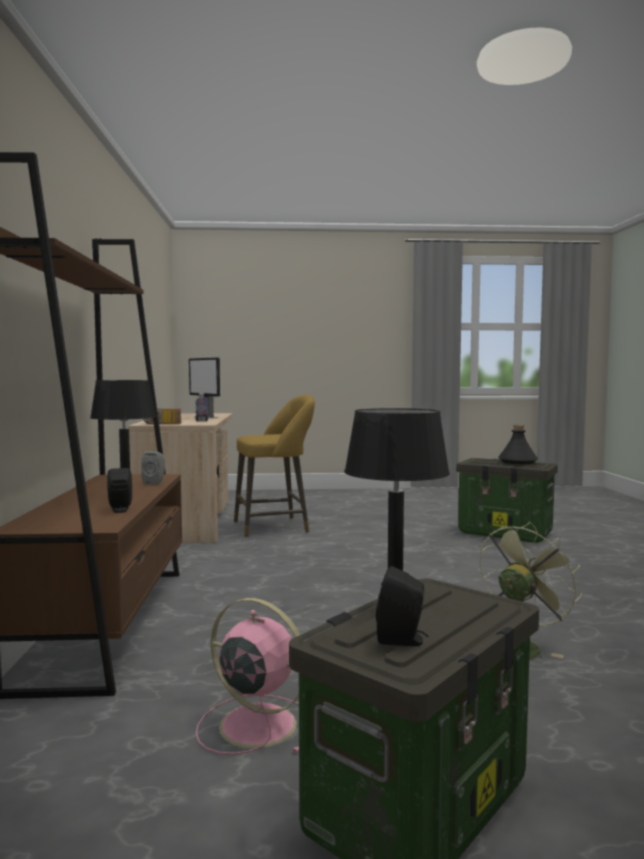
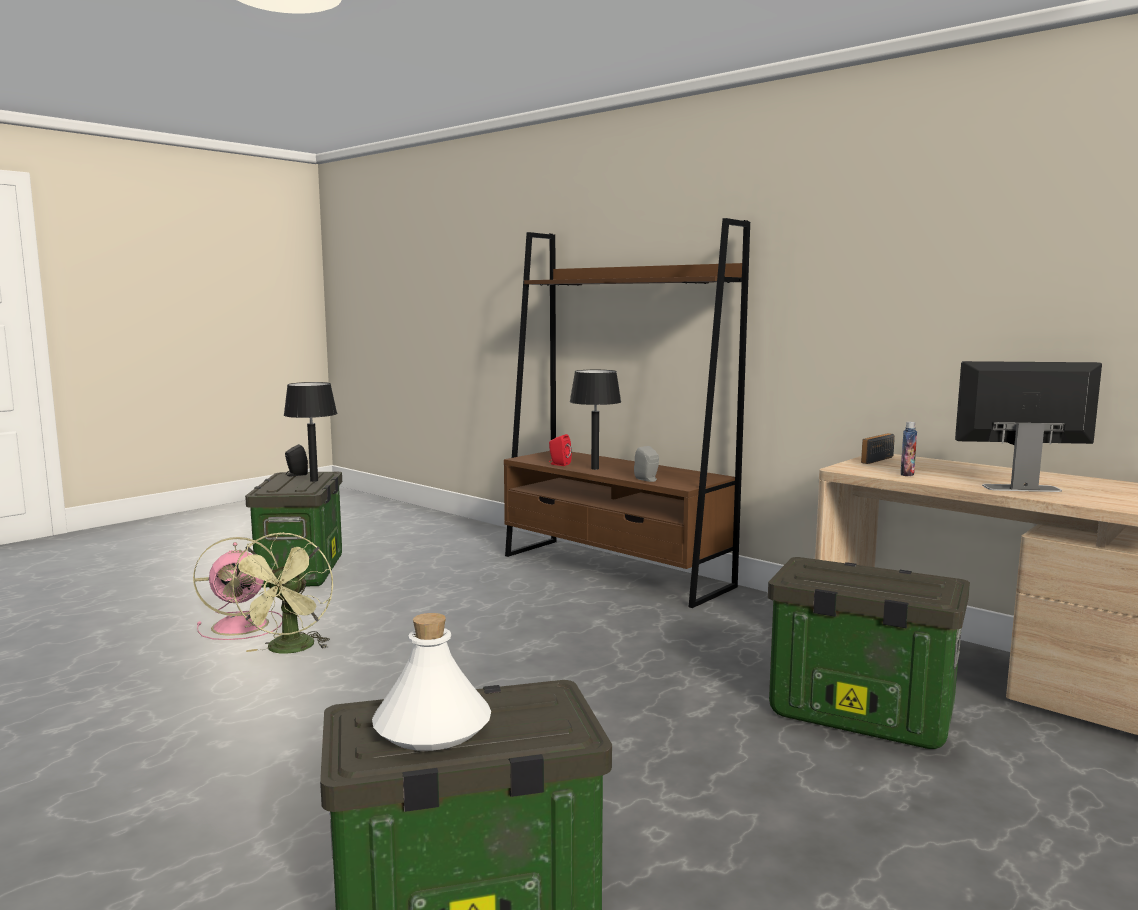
camera: 135 degrees right, 5 degrees up
(120, 510) = (558, 464): black speaker -> red speaker
(254, 724) = (413, 568): pink fan -> pink fan (243, 625)
(275, 527) = (857, 714): yellow stool -> storage box
(518, 462) = (431, 727): black bottle -> white bottle

